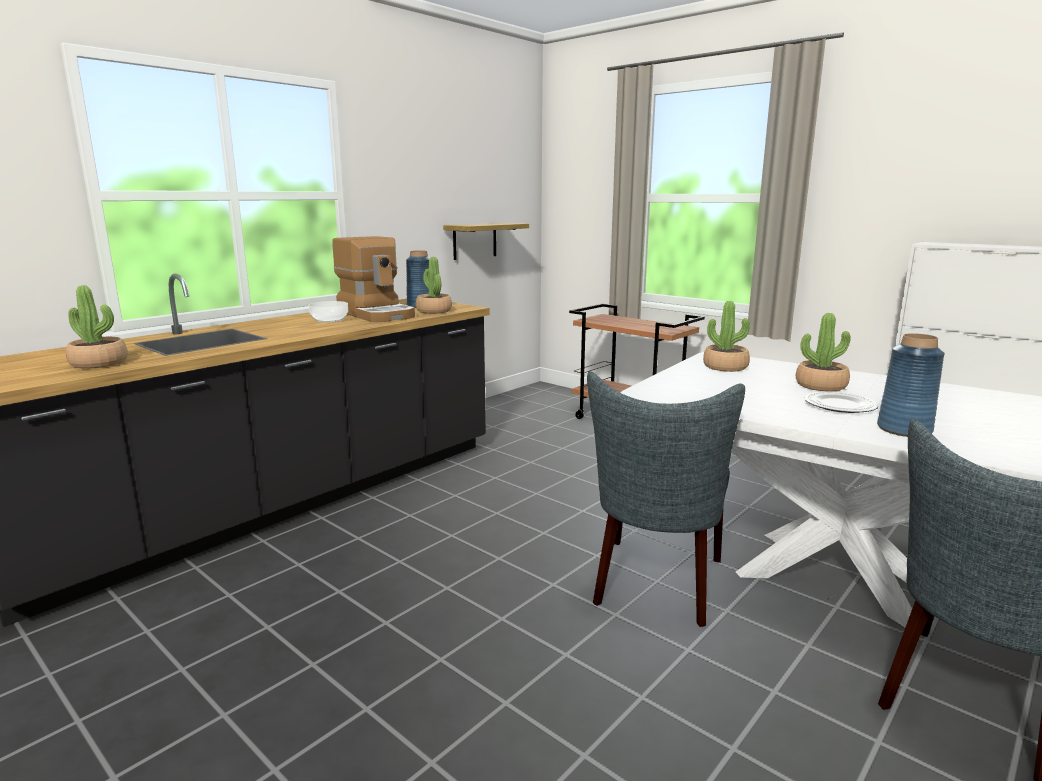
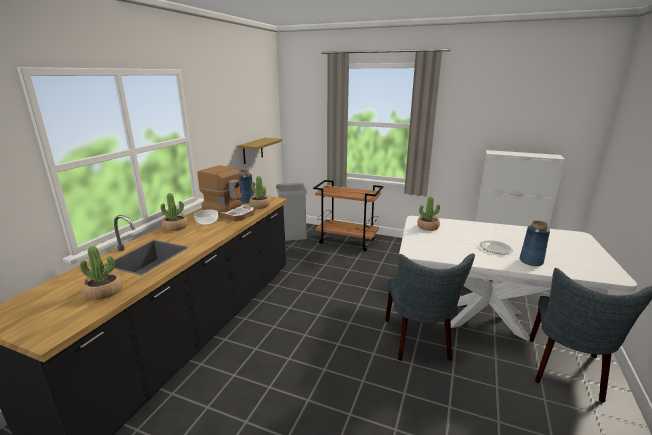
camera: 20 degrees left, 5 degrees up
(538, 402) = (293, 235): none -> grey trash can
(821, 386) = (477, 235): potted plant -> potted plant (176, 227)

